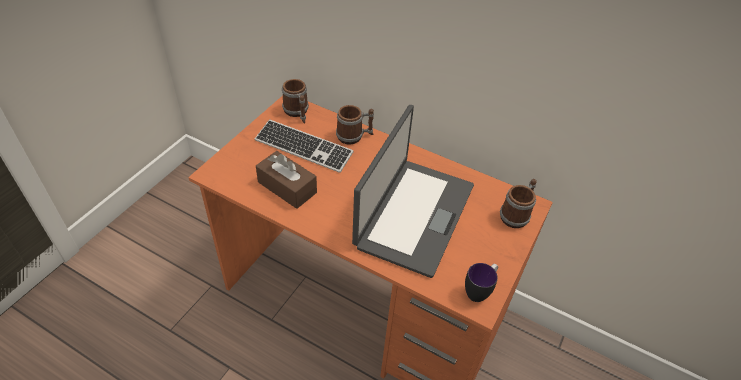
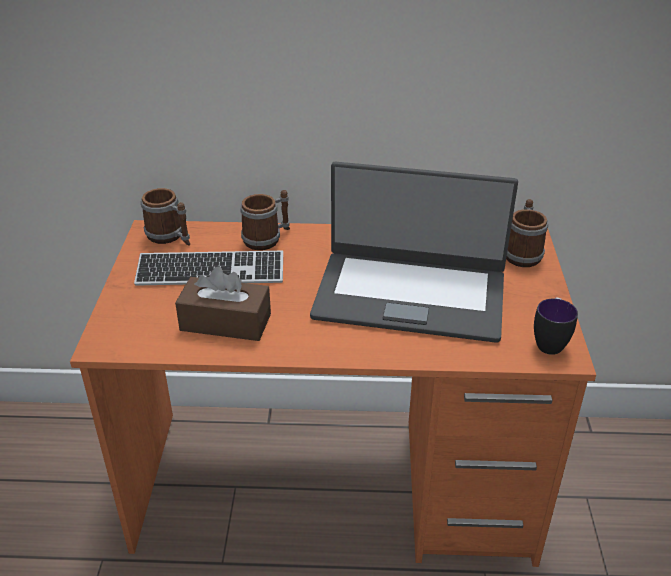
camera: 25 degrees left, 10 degrees down
(413, 215) = (410, 294): laptop -> laptop turned 105 degrees clockwise

